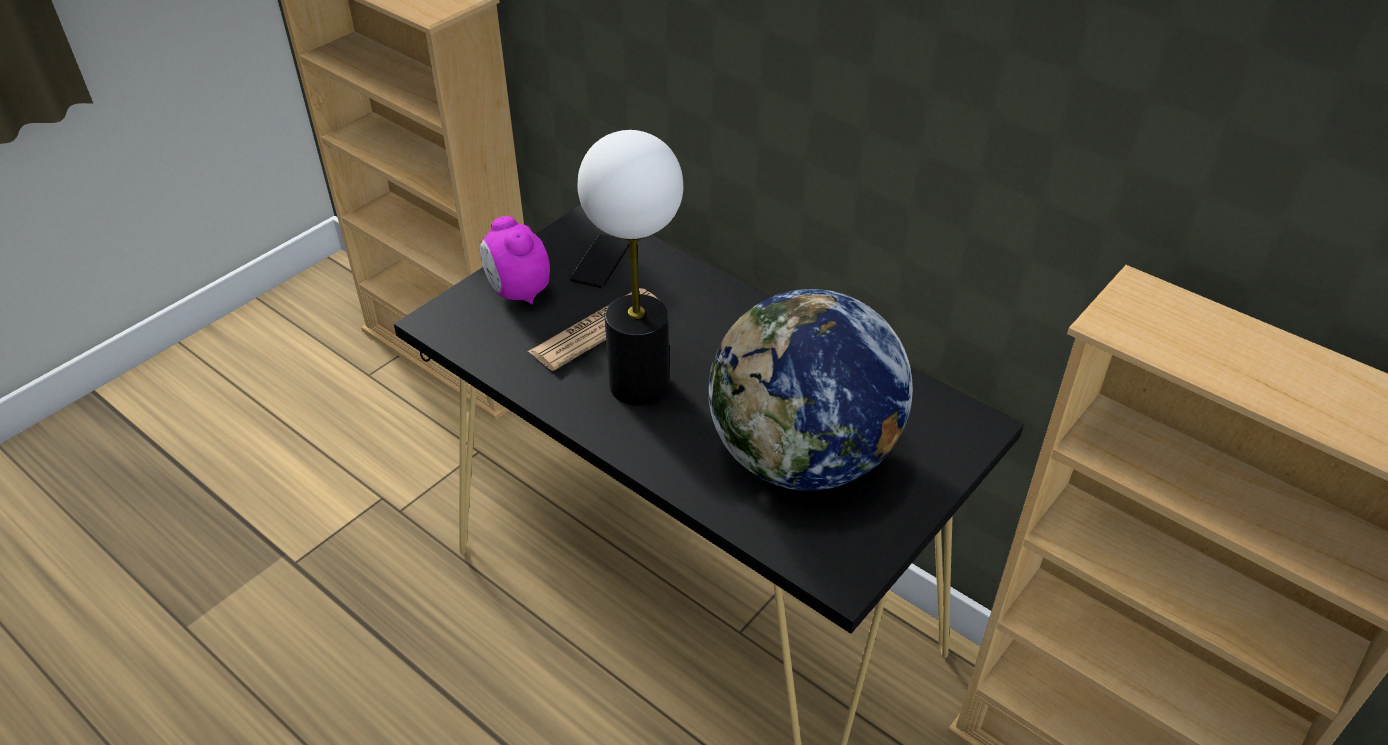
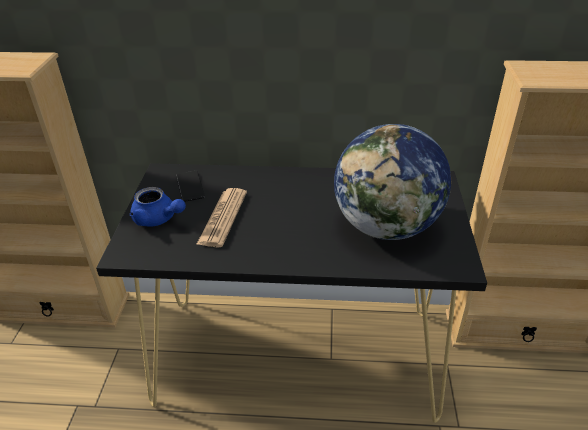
camera: 35 degrees left, 5 degrees down
(518, 292) = (158, 219): alarm clock -> blue teapot
(639, 384) = (274, 232): table lamp -> none

